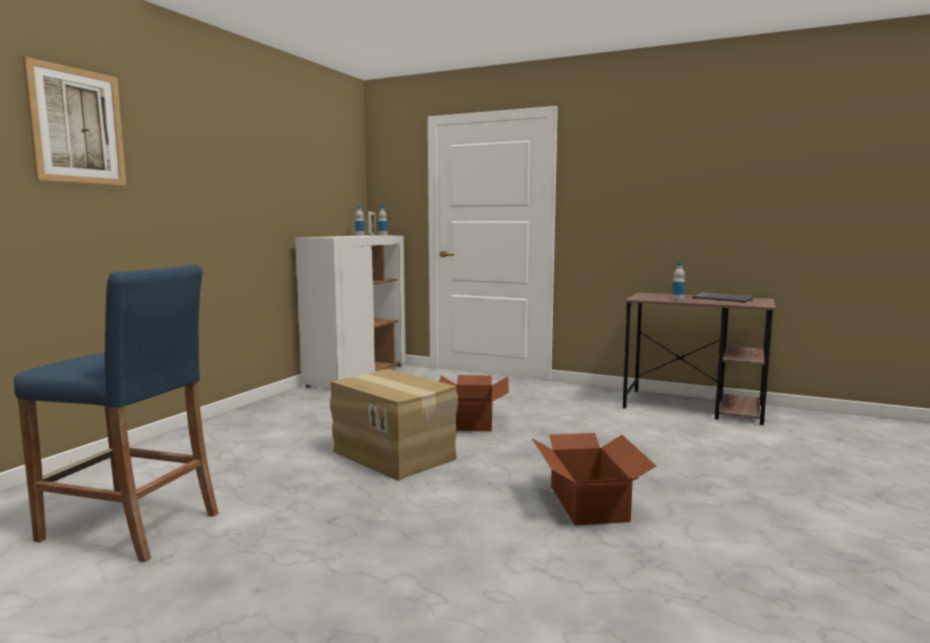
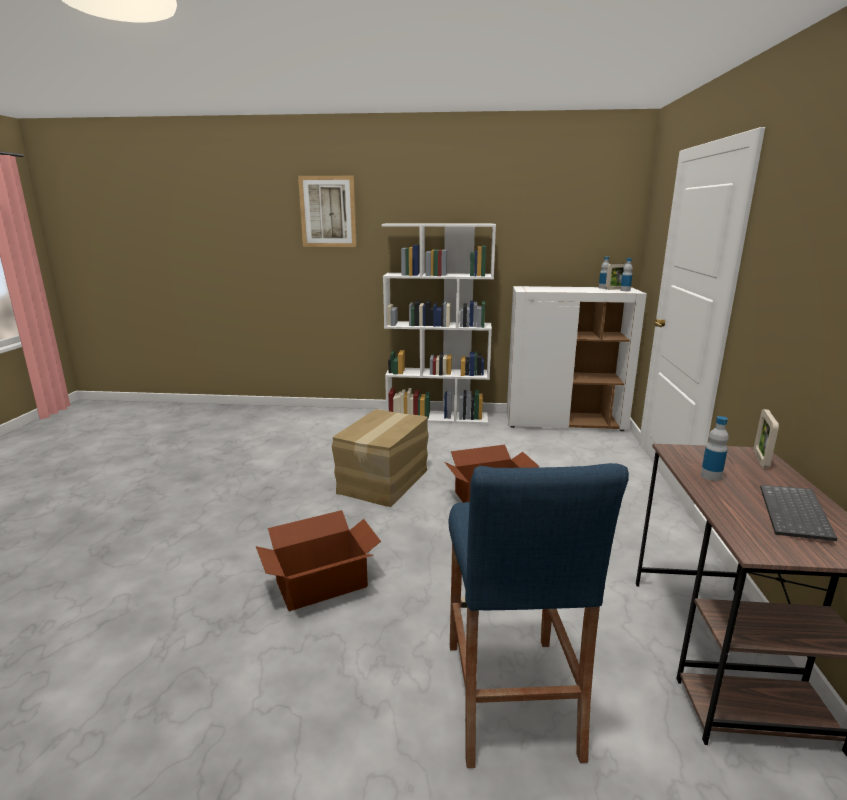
camera: 70 degrees right, 10 degrees up
(130, 527) = (250, 442): blue stool -> blue stool (510, 696)
(256, 411) = (438, 417): none -> white bookcase
(655, 294) = (760, 459): none -> picture frame

